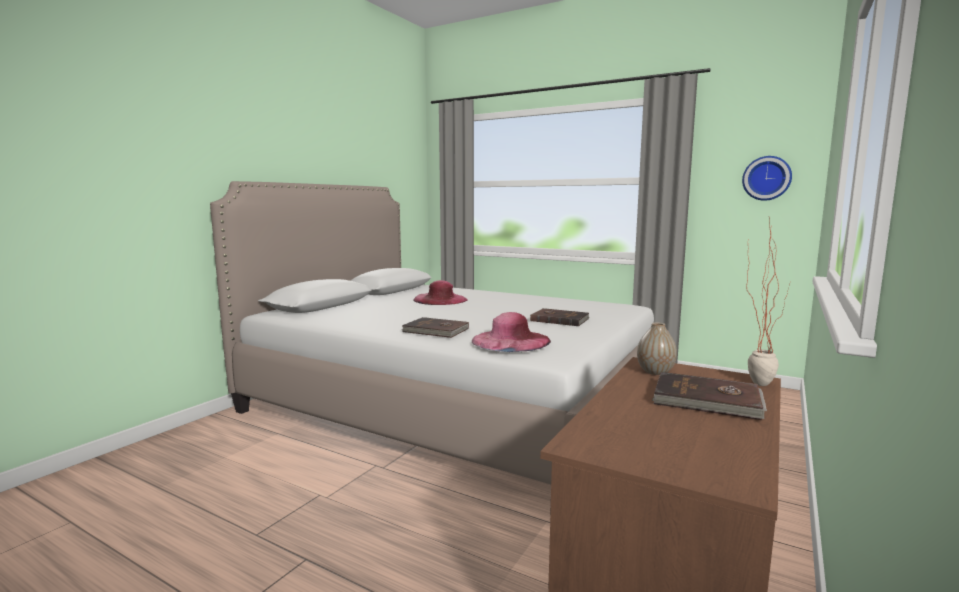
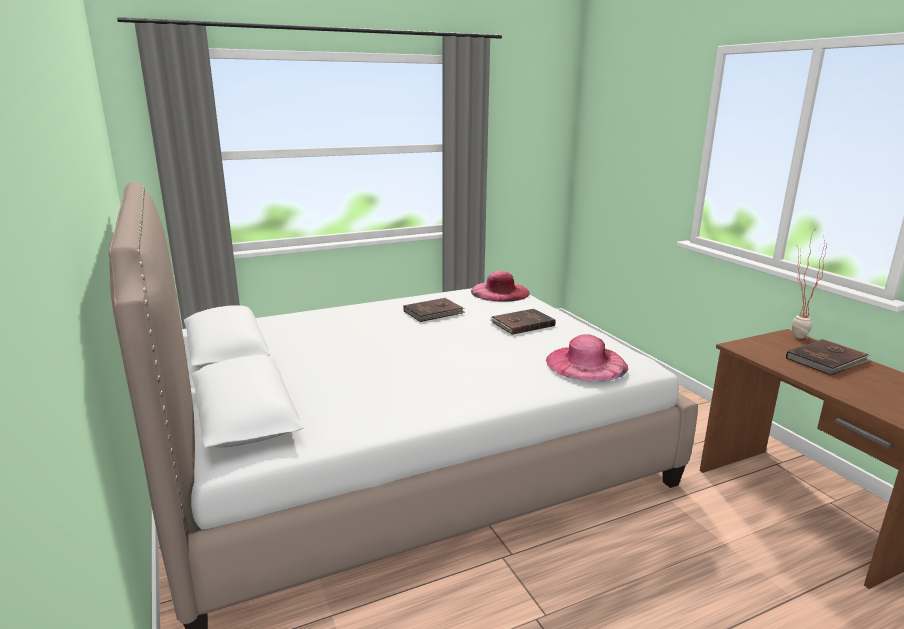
camera: 55 degrees left, 10 degrees up
(436, 330) = (502, 381): brown book -> brown book (434, 312)
(440, 299) = (344, 339): pink hat -> pink hat (500, 292)
(655, 372) = (760, 351): vase -> none
(766, 178) = (537, 144): wall clock -> none

